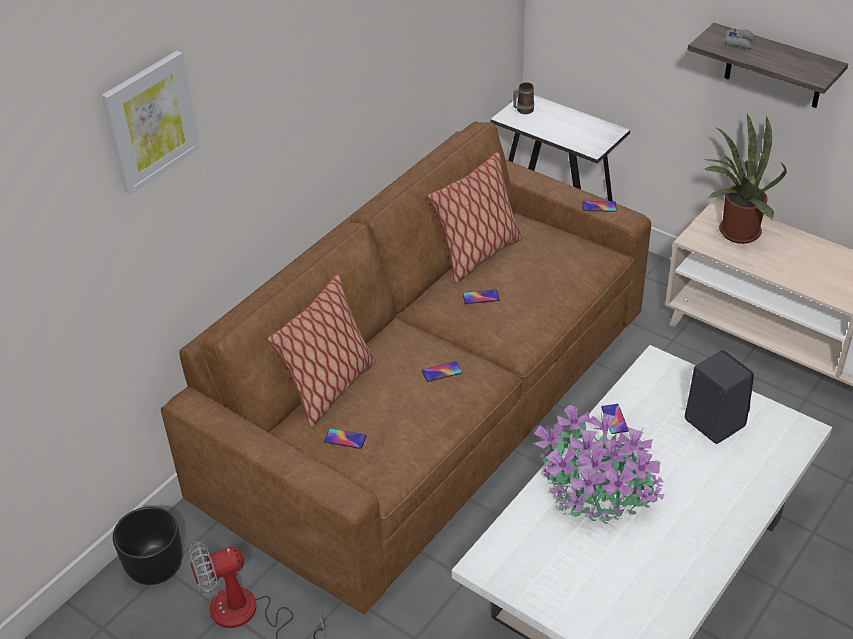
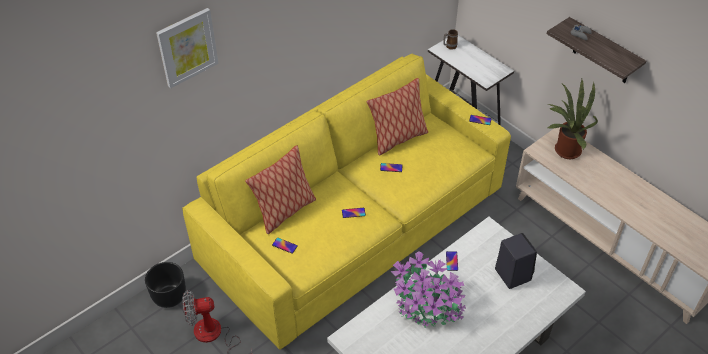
camera: 10 degrees right, 5 degrees up
(429, 406) = (353, 226): brown sofa -> yellow sofa

